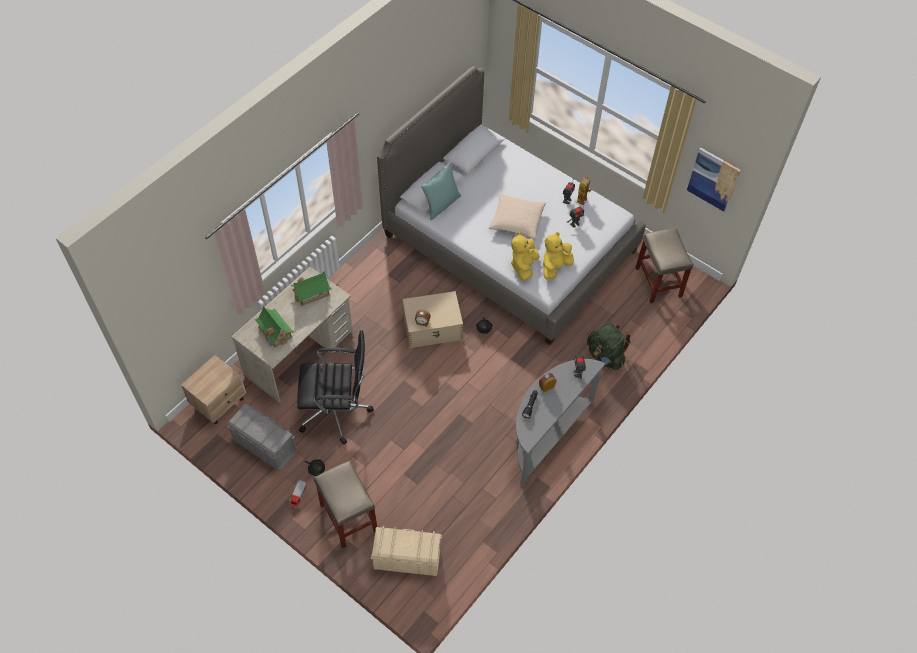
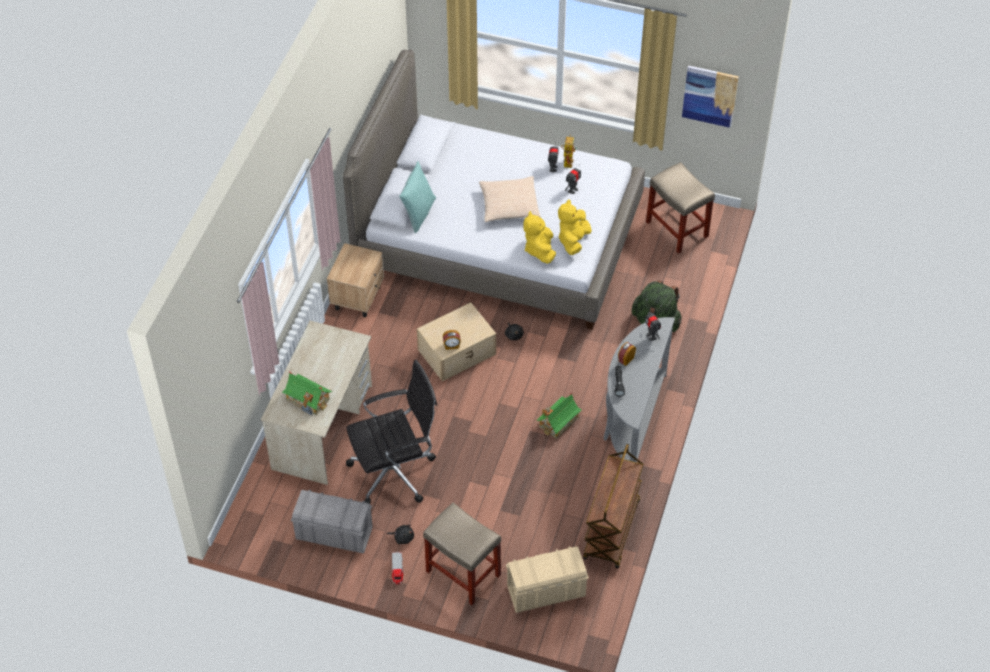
camera: 20 degrees left, 5 degrees down
(220, 402) = (259, 506): beige nightstand -> beige nightstand (358, 297)
(311, 293) = (327, 347): toy house -> toy house (558, 422)
(486, 526) = (612, 530): none -> brown cart

